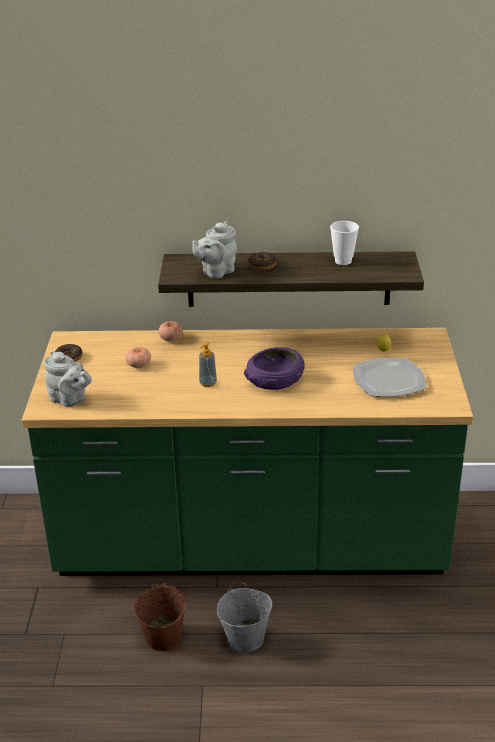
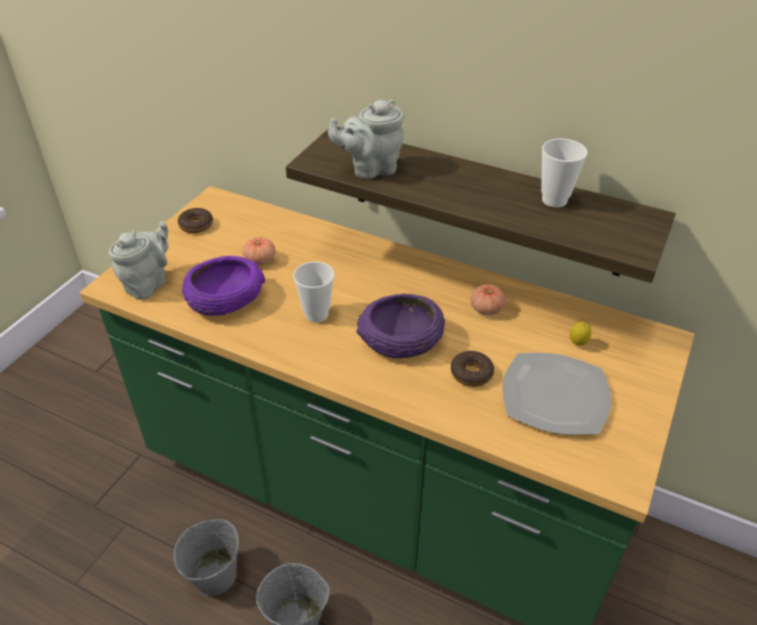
camera: 25 degrees right, 10 degrees up
(70, 400) = (148, 283): grey teapot -> grey teapot turned 120 degrees counterclockwise
(135, 393) = (225, 299): none -> purple bowl
(163, 636) = (215, 574): brown bucket -> grey bucket
(171, 338) = (324, 235): tomato -> tomato (486, 309)
(208, 383) = (316, 314): soap dispenser -> cup
(262, 265) = (437, 176): donut -> donut (471, 373)

